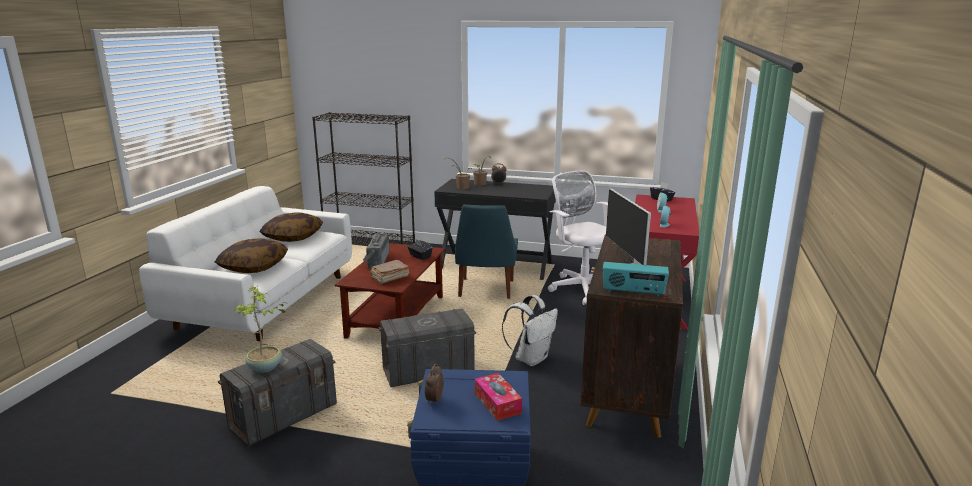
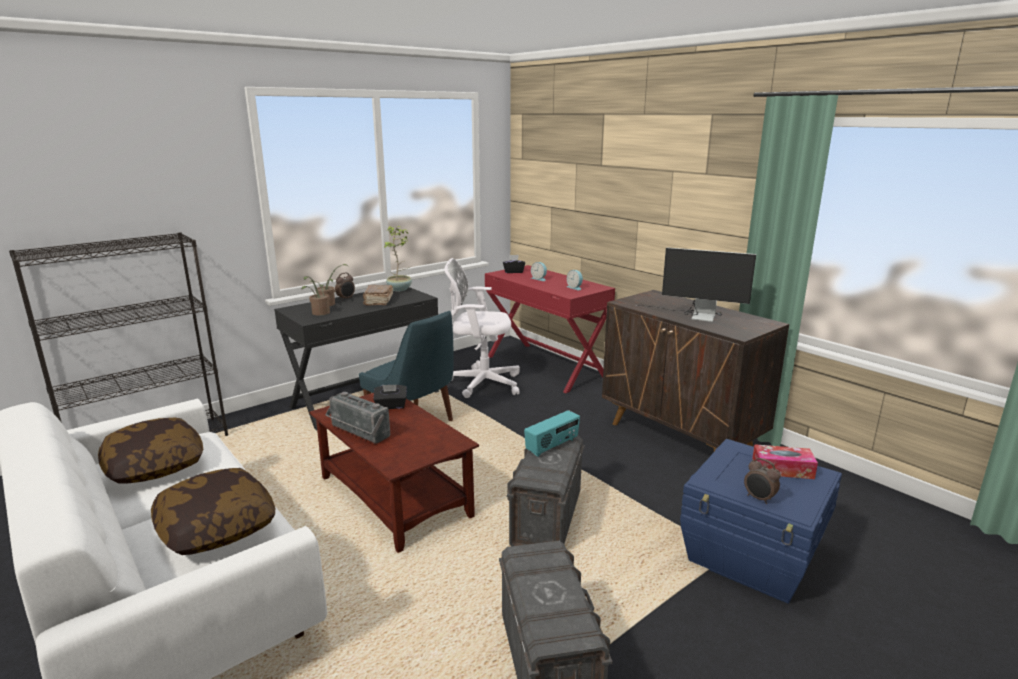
camera: 55 degrees left, 0 degrees up
(265, 368) = (560, 606): potted plant -> potted plant (400, 289)
(389, 277) = (426, 439): brown book -> brown book (378, 301)
(531, 358) = (583, 454): white backpack -> none
(633, 293) = (756, 329): radio -> radio (552, 446)

